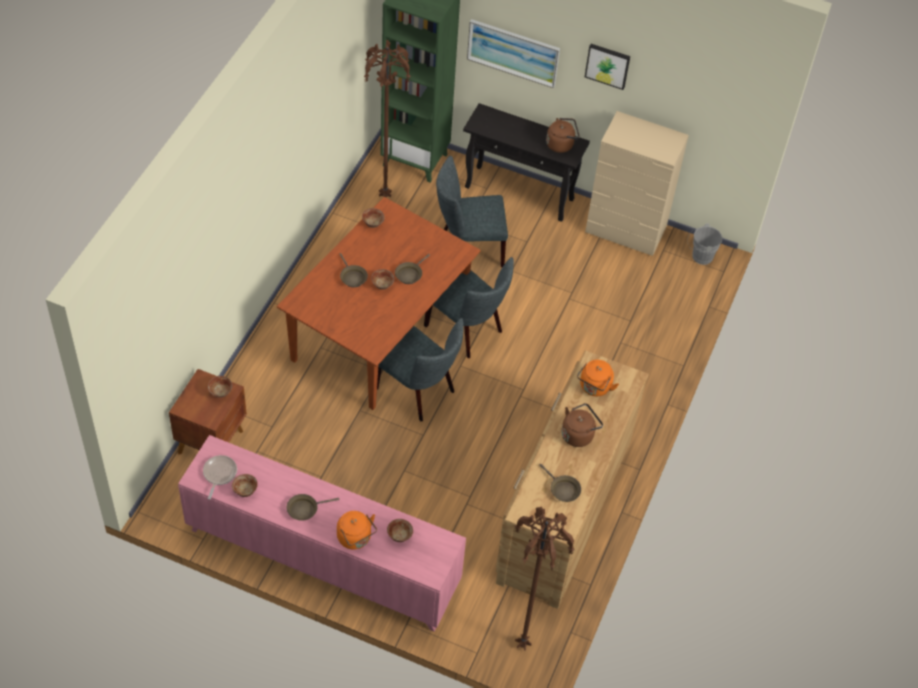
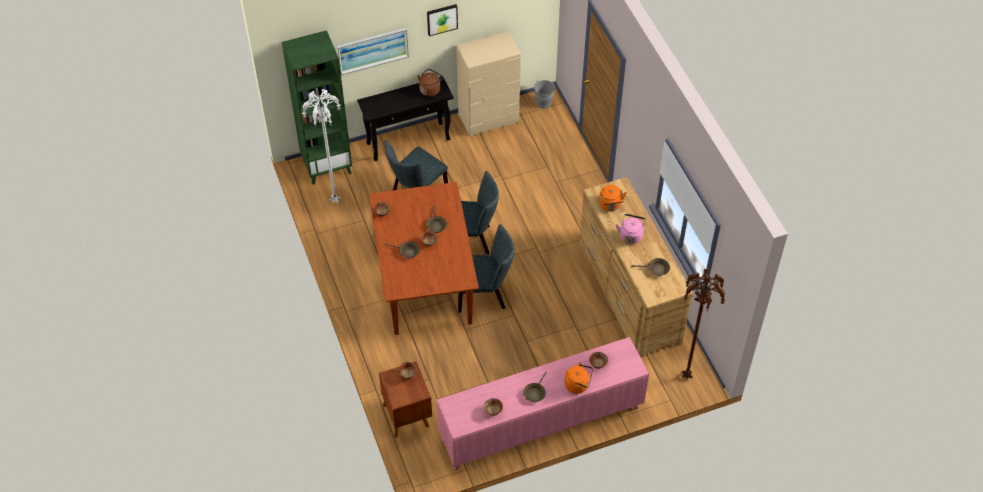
camera: 40 degrees left, 0 degrees up
(219, 474) = (468, 415): frying pan -> none
(383, 195) = (334, 201): brown floor lamp -> white floor lamp
(578, 434) = (631, 235): brown kettle -> pink kettle

